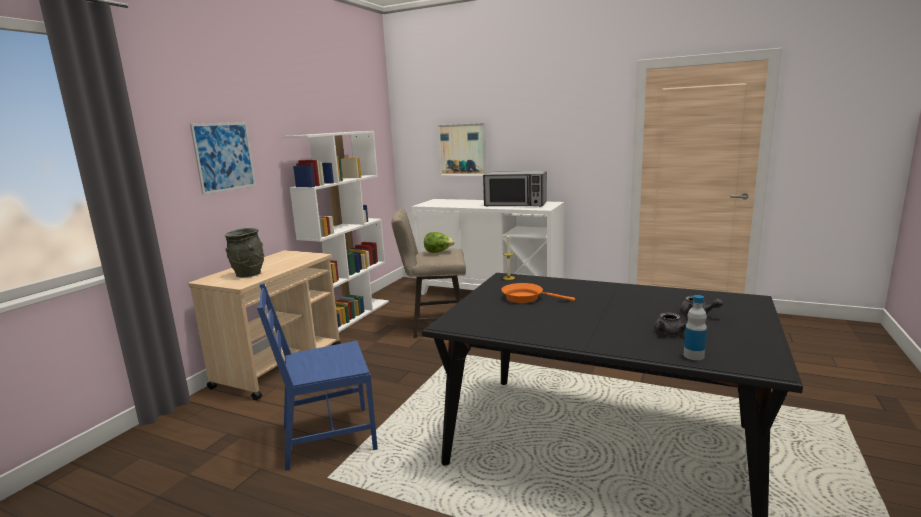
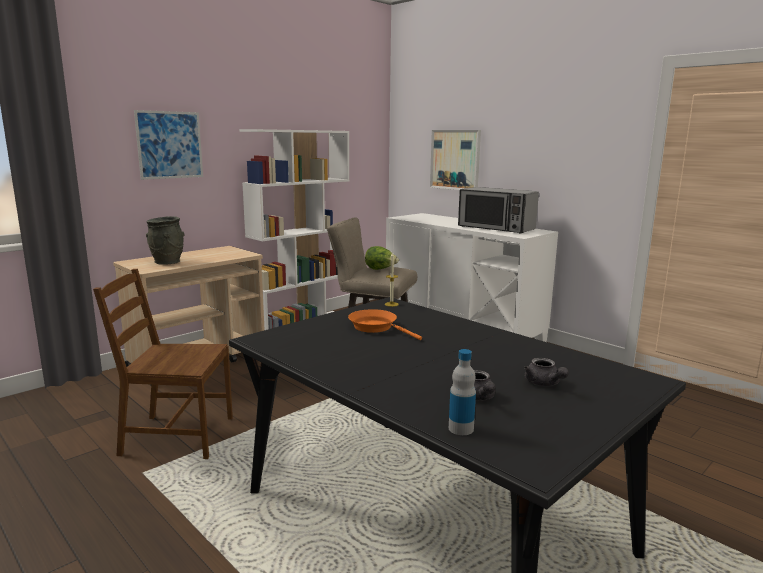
camera: 20 degrees right, 0 degrees up
(327, 438) = (176, 436): blue chair -> brown chair

